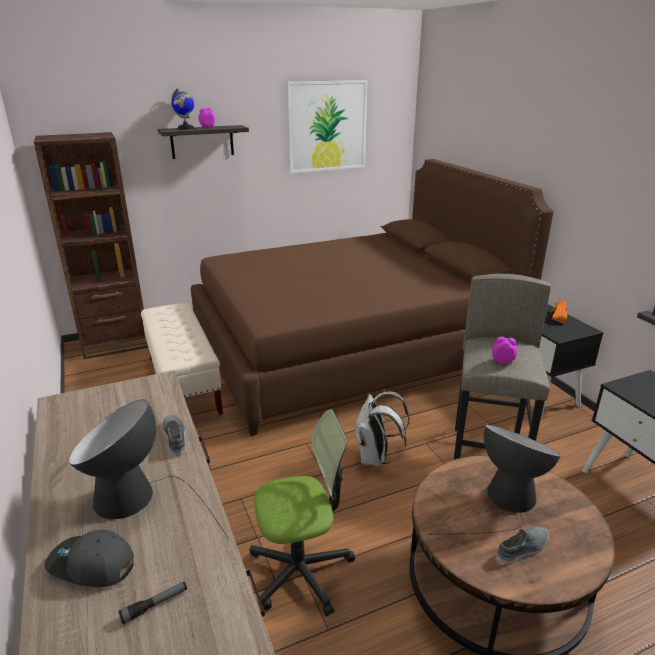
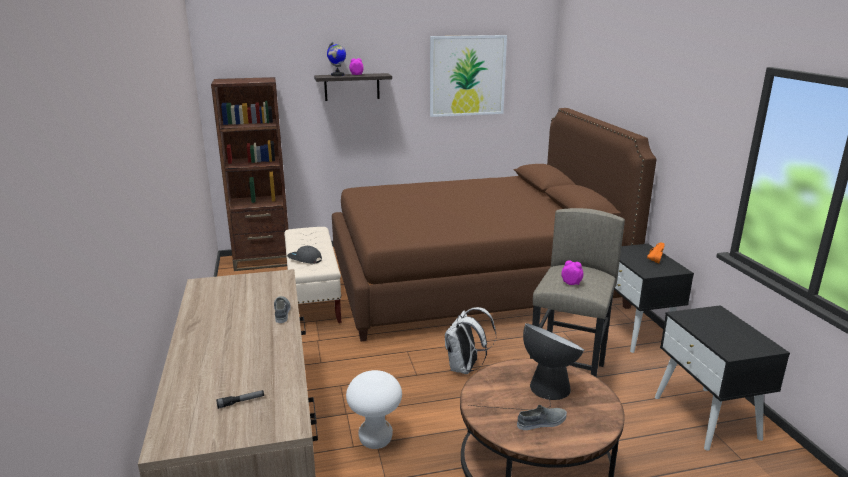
camera: 10 degrees right, 5 degrees down
(91, 565) = (204, 377): grey cap -> grey cap (304, 259)
(134, 498) = (242, 345): table lamp -> none
(301, 570) = (375, 440): office chair -> white stool

